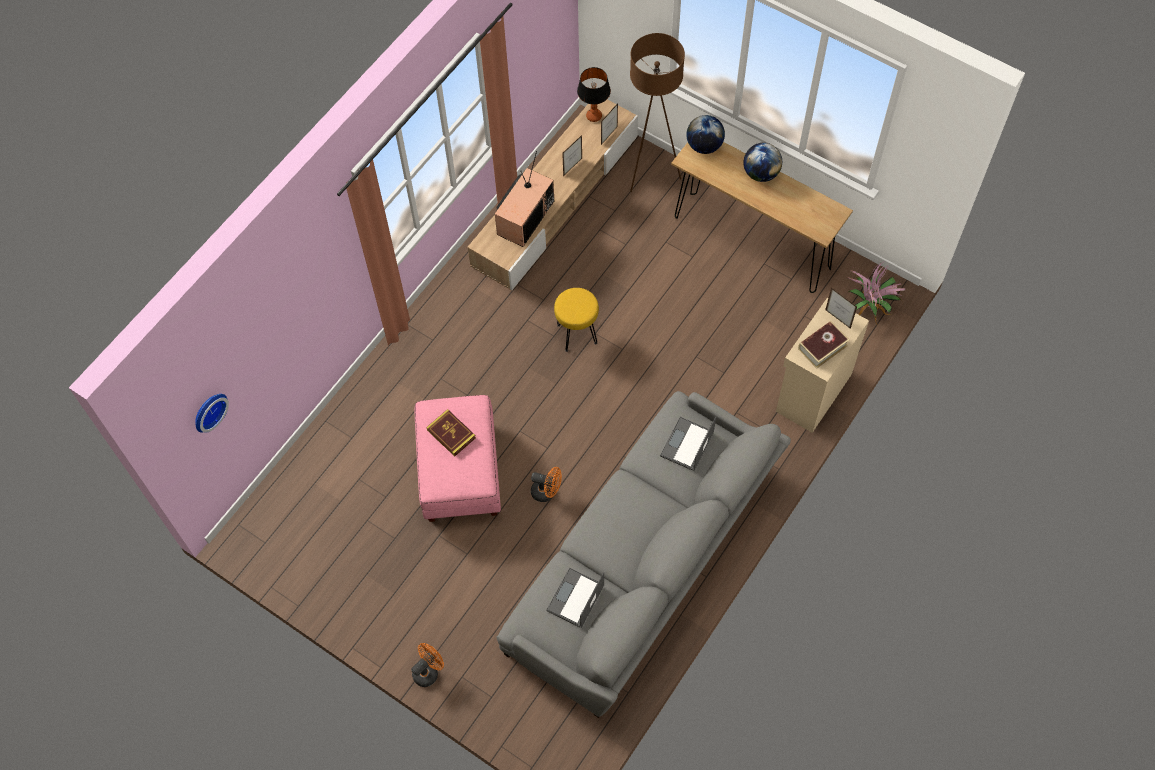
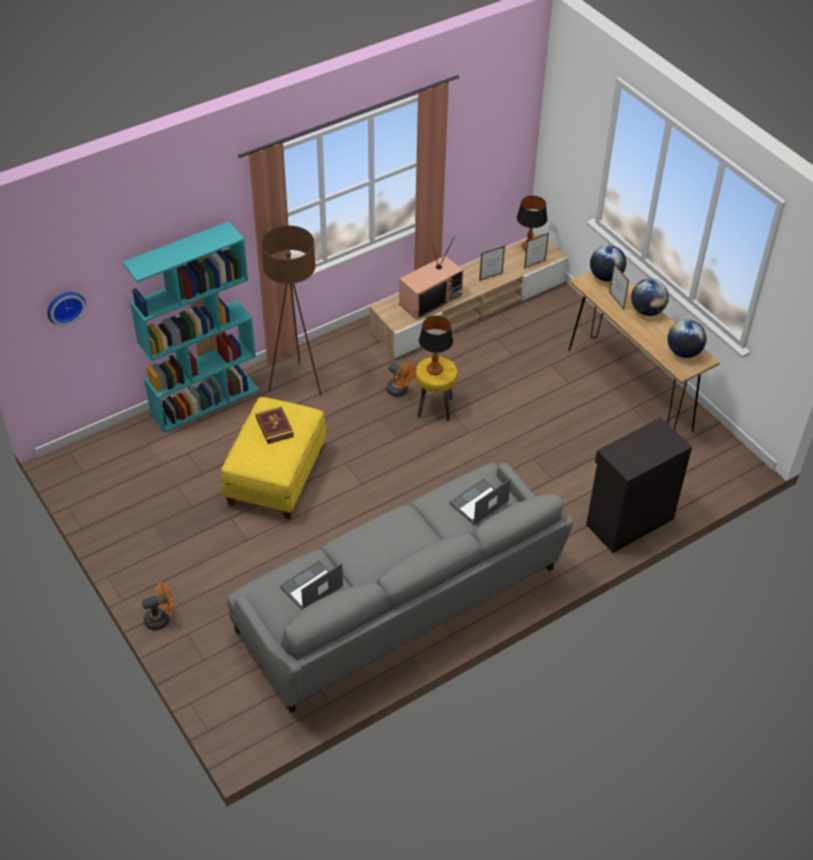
camera: 20 degrees right, 15 degrees down
(346, 412) = (205, 401): none -> turquoise bookcase
(459, 471) = (275, 475): pink ottoman -> yellow ottoman
(547, 492) = (343, 517): orange fan -> orange fan (400, 391)
(575, 306) = (435, 370): none -> table lamp
(651, 174) = (563, 312): brown floor lamp -> brown floor lamp (297, 383)
(812, 392) = (628, 521): beige cabinet -> black cabinet
(815, 211) = (683, 352): none -> globe
(822, 347) = (636, 453): book -> none
(837, 319) = (662, 436): picture frame -> picture frame (616, 301)
(869, 309) = (716, 473): potted plant -> none

